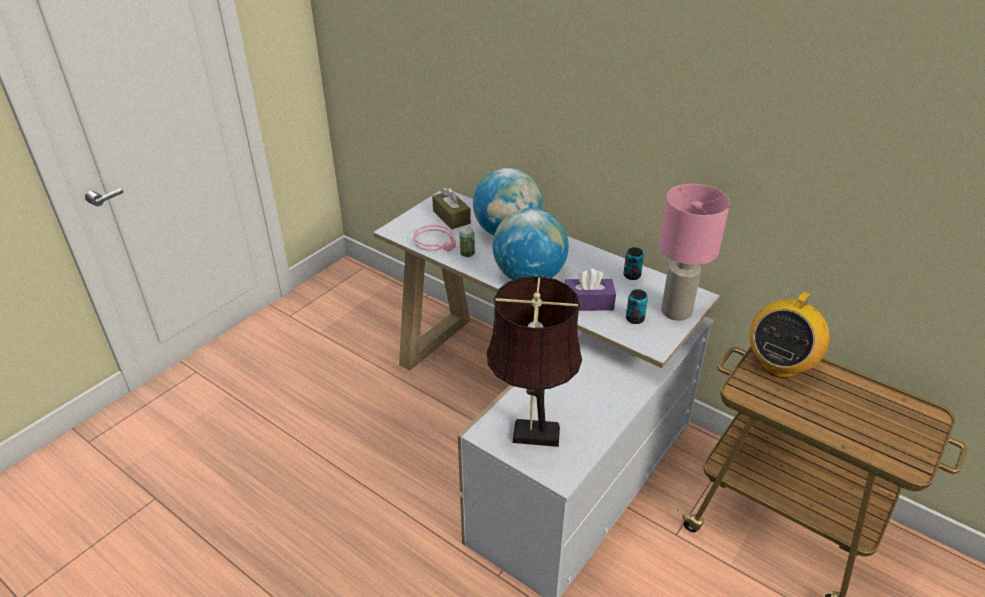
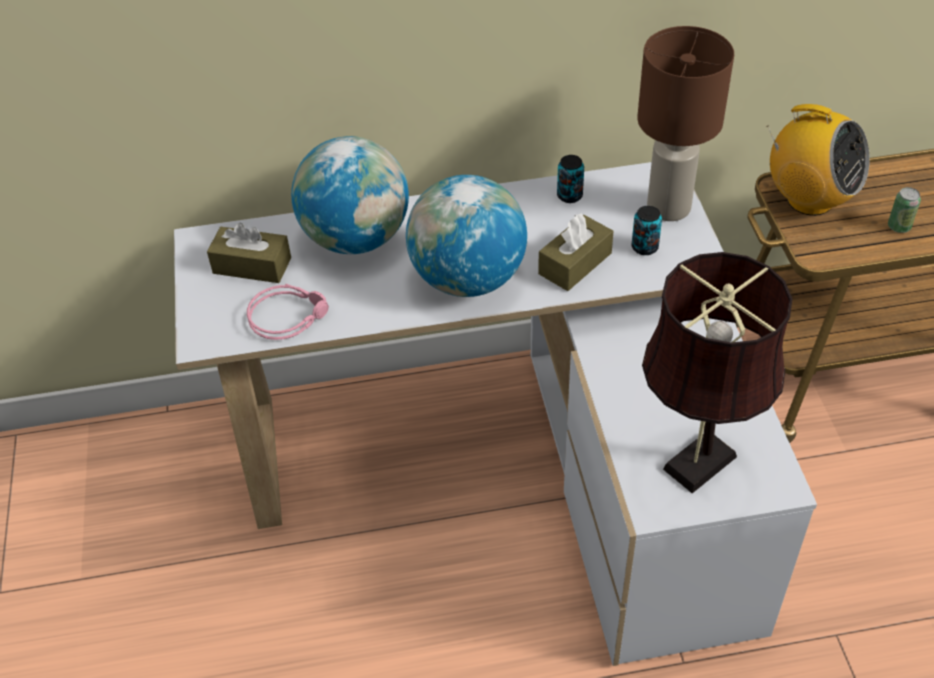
camera: 45 degrees left, 10 degrees up
(467, 254) = (351, 302): can -> can (899, 226)
(588, 303) = (575, 263): purple tissue box -> brown tissue box
(676, 312) = (669, 208): pink table lamp -> brown table lamp
(779, 365) = (809, 200): radio -> radio turned 45 degrees counterclockwise

